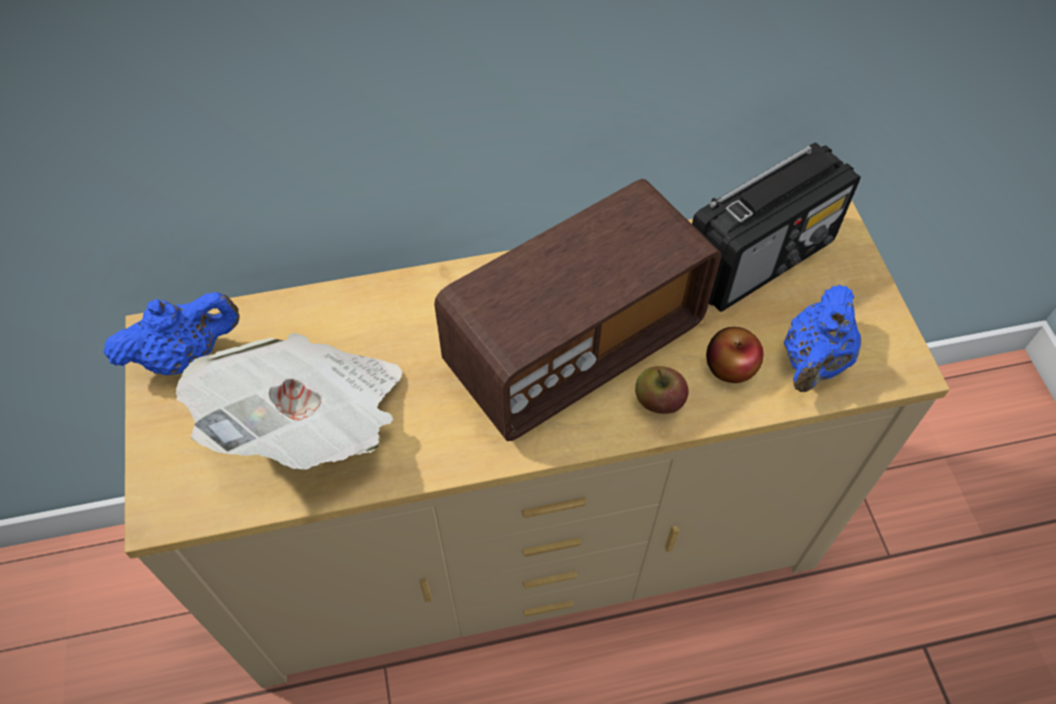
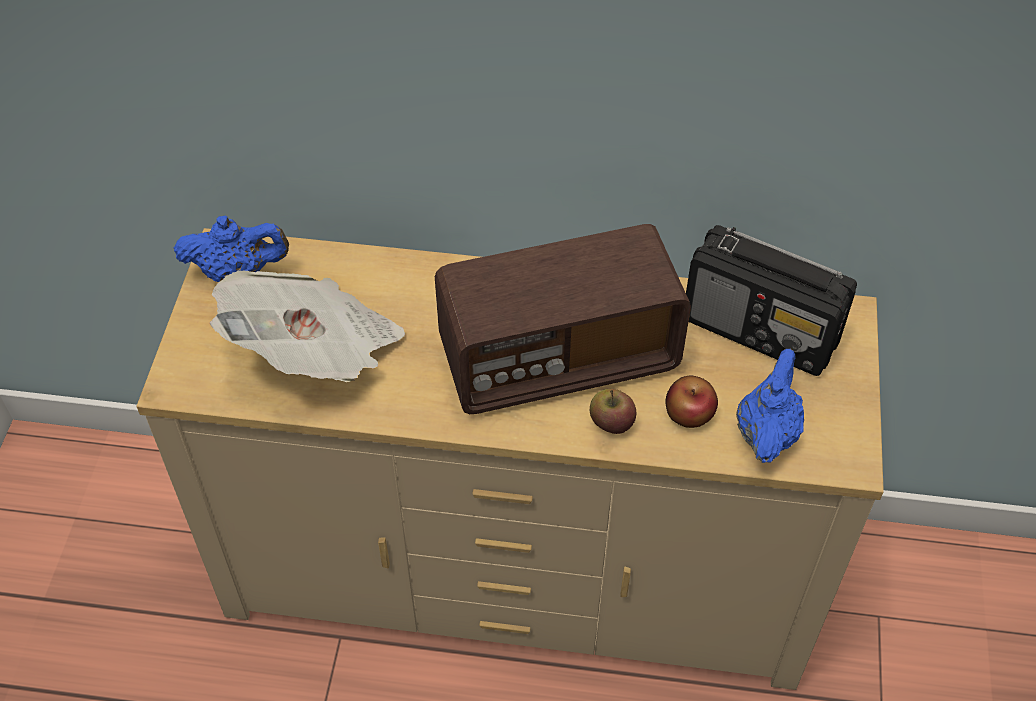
camera: 20 degrees right, 5 degrees down
(759, 258) = (761, 331): radio -> radio turned 45 degrees clockwise
(813, 362) = (766, 432): blue teapot -> blue teapot turned 150 degrees clockwise

